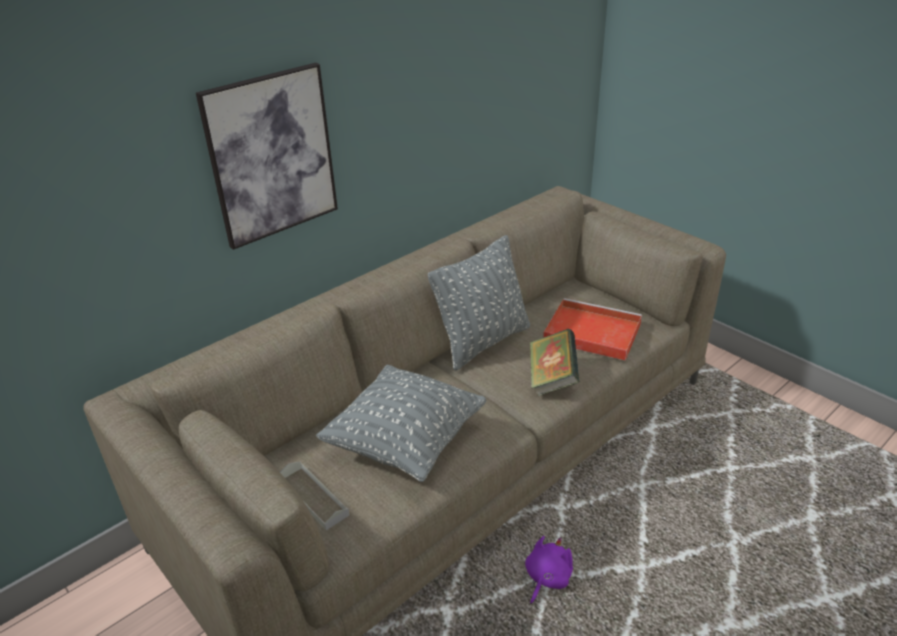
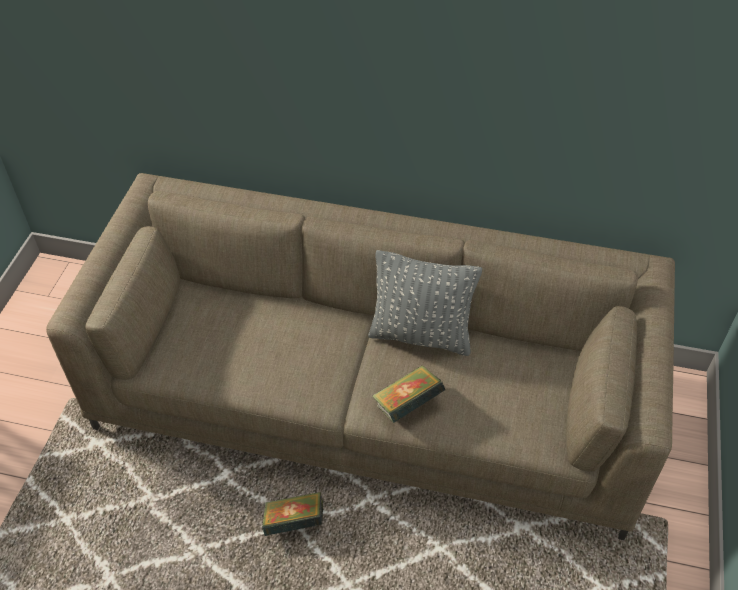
camera: 55 degrees right, 15 degrees up
(271, 155) = (313, 84): picture -> none
(313, 497) = (180, 333): grey tray -> none
(405, 443) = (263, 352): grey pillow -> none
(546, 578) = (294, 522): purple plush toy -> book
(590, 332) = (496, 403): red tray -> none

